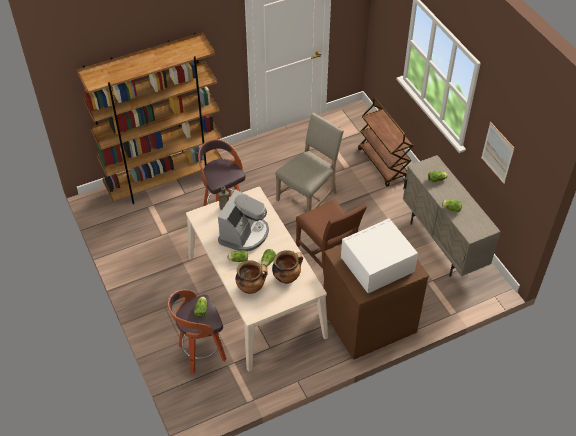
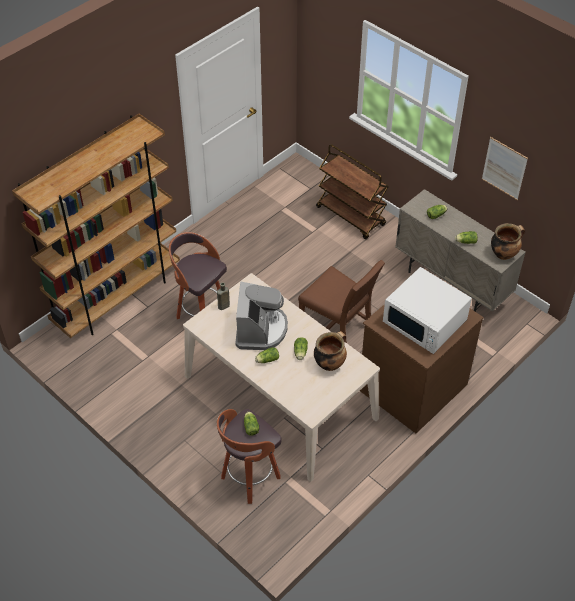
camera: 20 degrees left, 0 degrees up
(251, 287) = (296, 386): cooking pot -> cooking pot (504, 254)
(309, 196) = (287, 272): beige chair -> none
(376, 265) = (425, 322): white microwave -> white microwave turned 90 degrees counterclockwise

